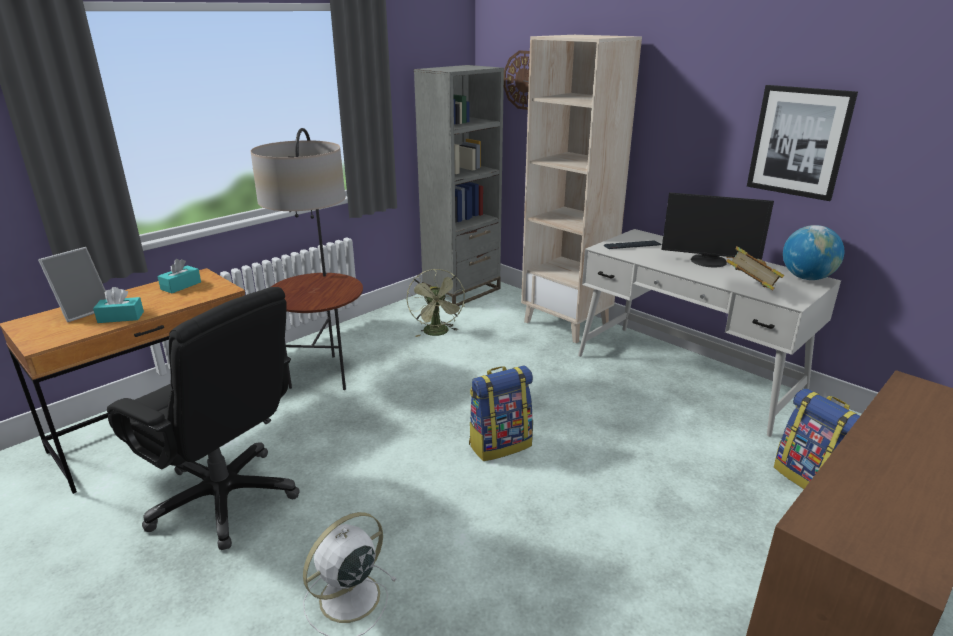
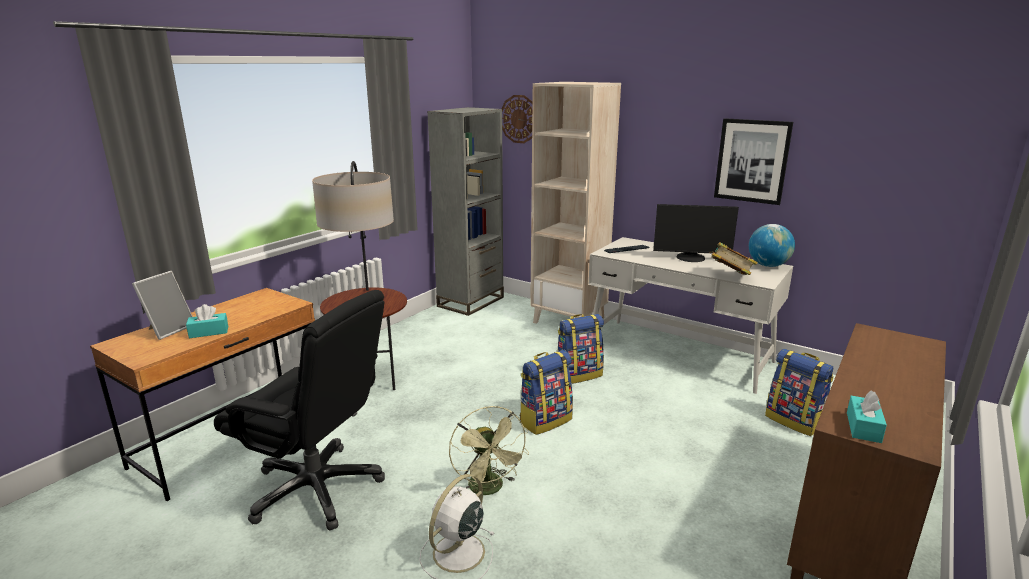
camera: 10 degrees left, 5 degrees down
(181, 286) = (251, 303): turquoise tissue box -> turquoise tissue box (863, 427)
(438, 333) = (461, 337): green fan -> green fan (490, 489)
(557, 391) = (578, 374): none -> backpack

